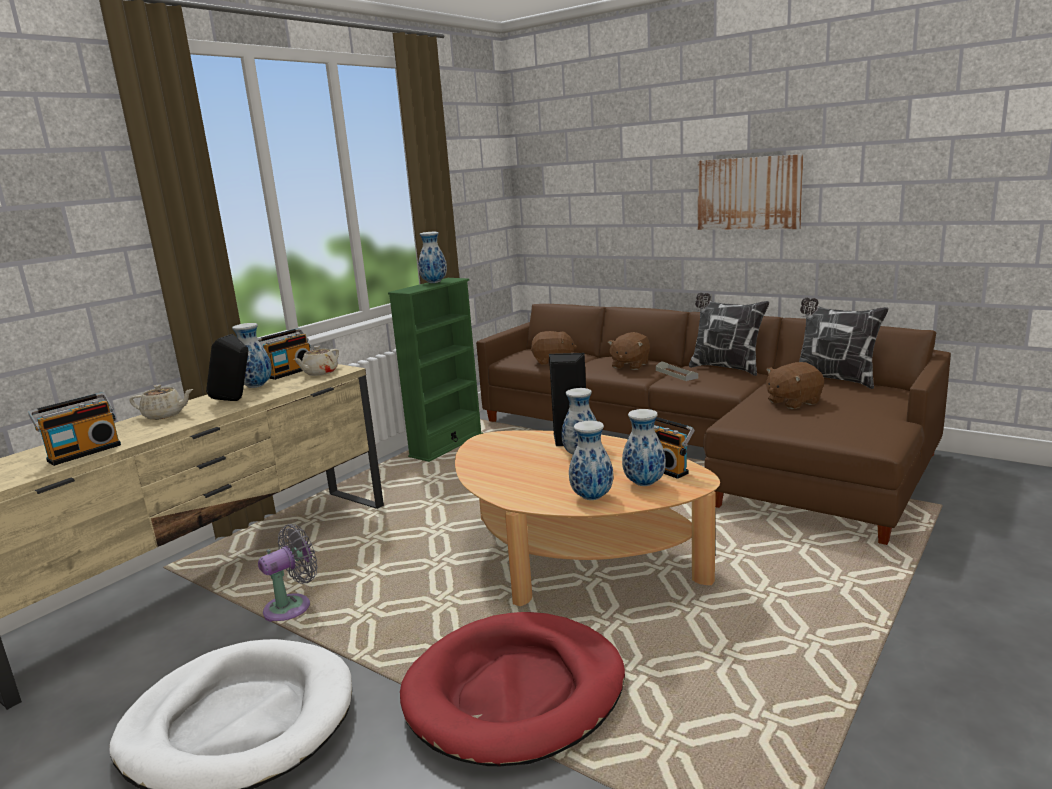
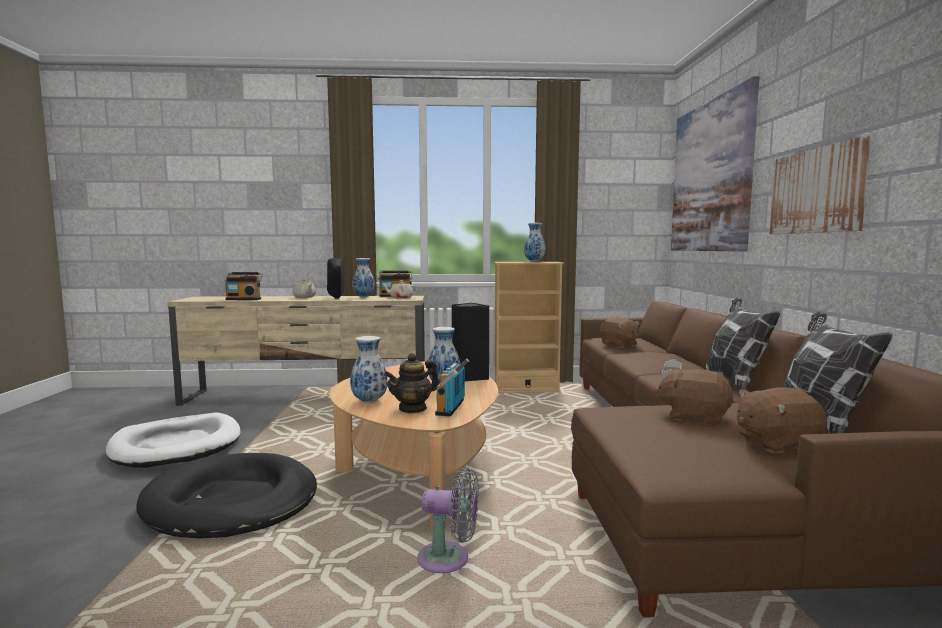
camera: 50 degrees right, 10 degrees down
(292, 606) = (290, 420): grey fan -> grey fan (449, 560)
(446, 446) = (526, 390): green bookcase -> beige bookcase
(515, 692) = (231, 501): red dog bed -> black dog bed
(591, 166) = (711, 176): none -> picture
(630, 365) = (659, 359): brown plush toy -> brown plush toy (775, 443)
(644, 483) = (413, 408): vase -> teapot

